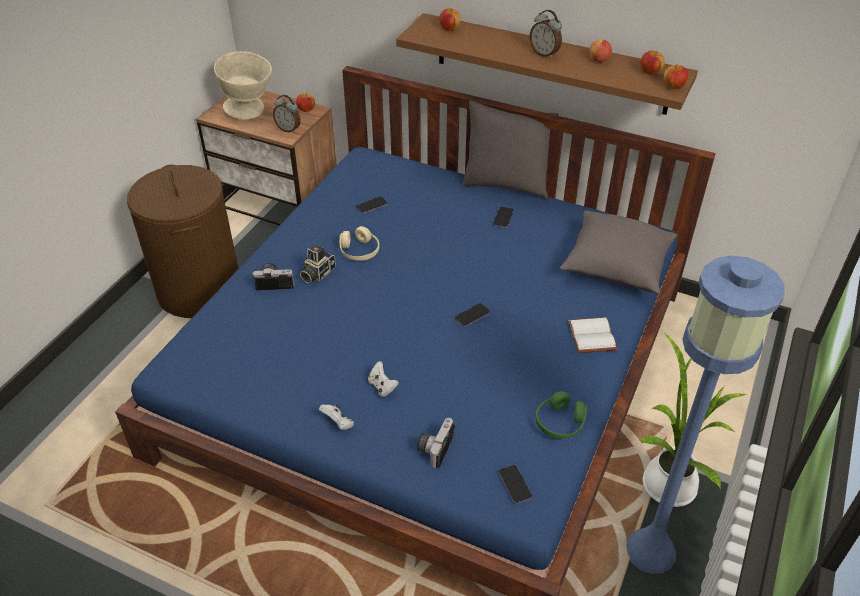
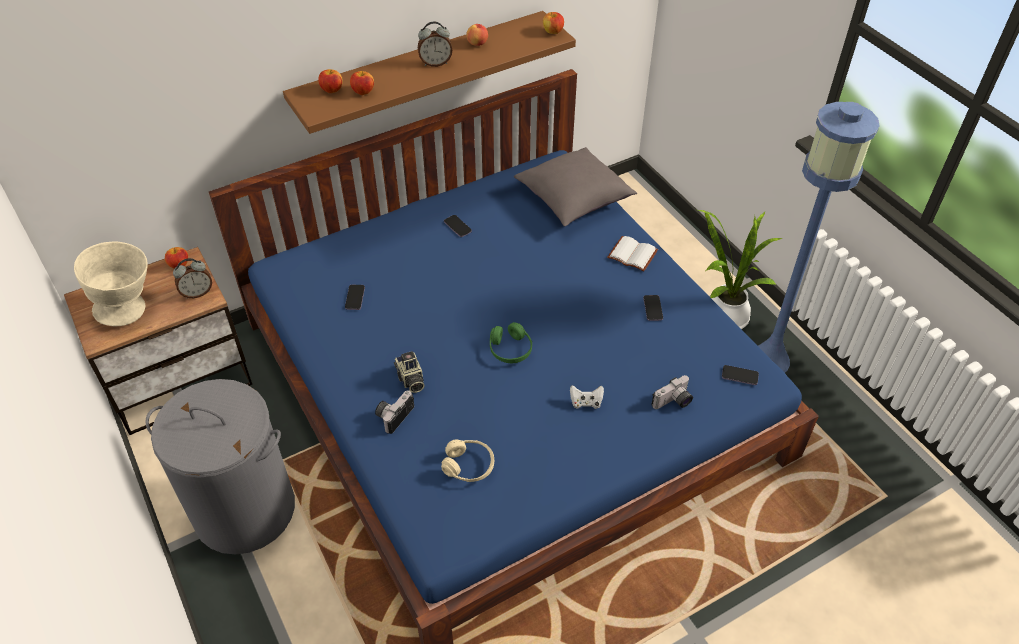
camera: 55 degrees left, 5 degrees up
(200, 290) = (245, 509): brown laundry basket -> grey laundry basket
(338, 423) = (603, 450): white game controller -> none
(359, 251) = (408, 336): beige headphones -> beige headphones (468, 465)
(435, 447) = (673, 402): camera -> camera turned 90 degrees counterclockwise
(472, 316) = (555, 307): phone -> phone (653, 308)
(505, 184) = (417, 202): grey pillow -> none
(560, 422) = (701, 320): green headphones -> green headphones (510, 349)
(650, 72) = (522, 31): apple -> apple (363, 92)

